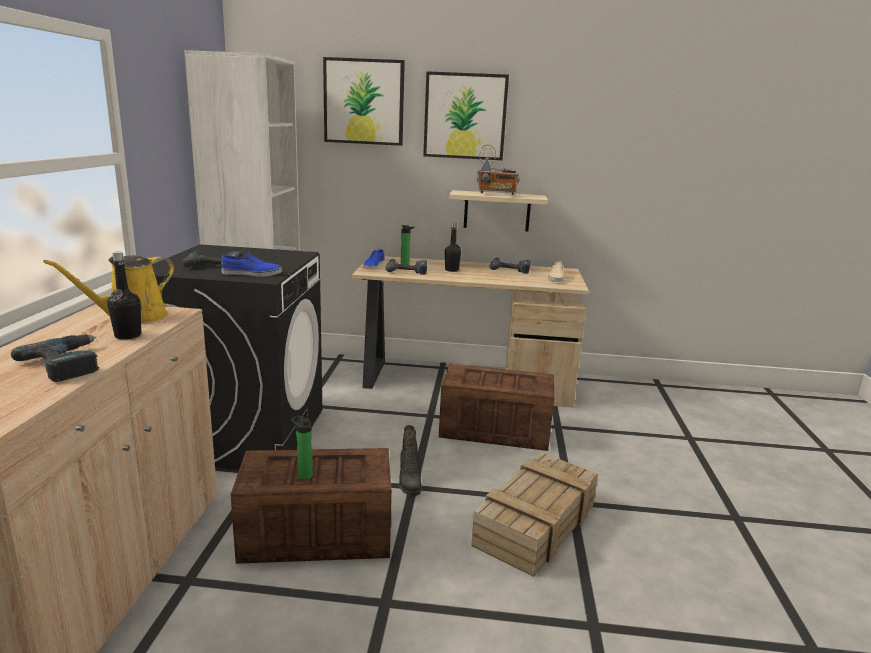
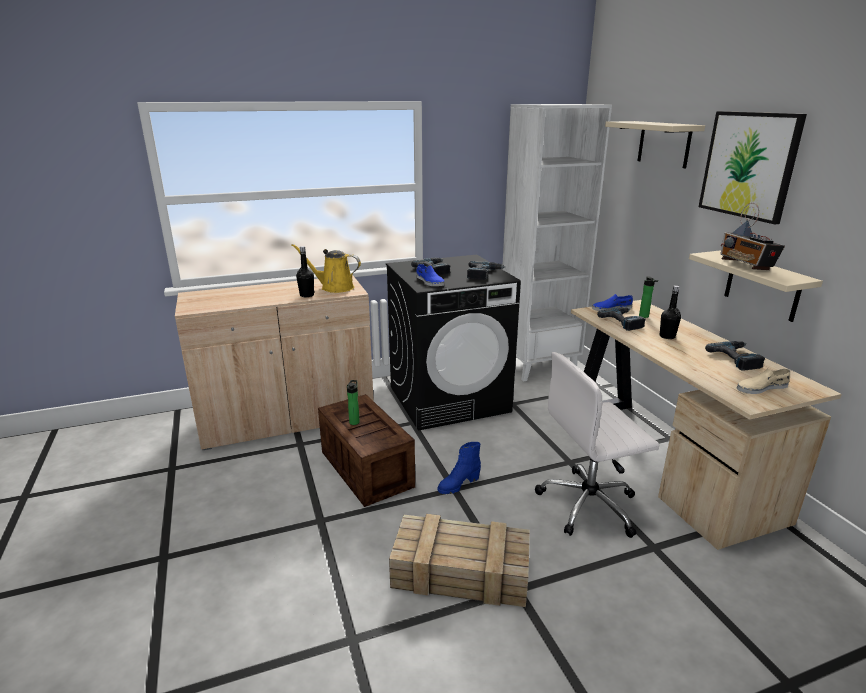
camera: 65 degrees right, 5 degrees up
(69, 363) = (260, 298): power drill -> power drill (484, 274)
(364, 102) = (664, 144): picture -> beige shelf
(409, 482) = (458, 485): black boot -> blue boot
(493, 430) = (589, 505): crate -> white office chair

